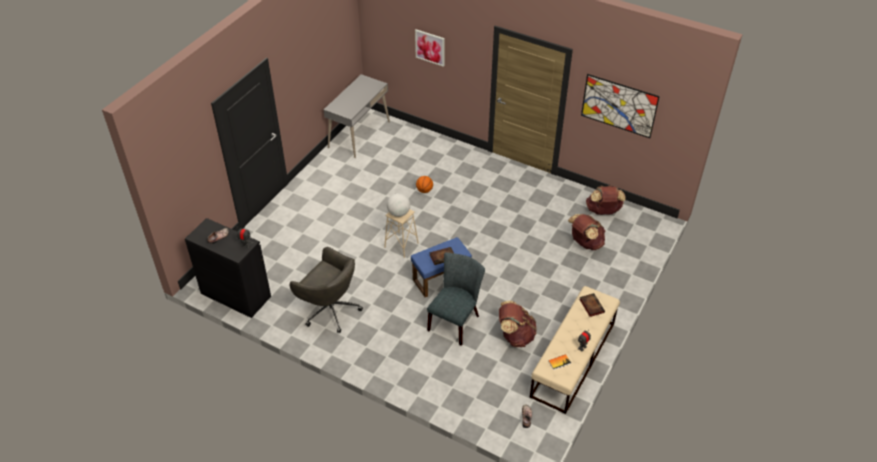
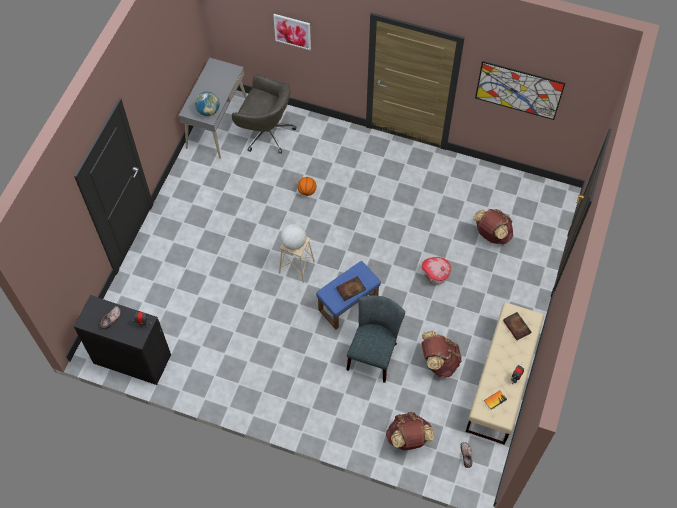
camera: 10 degrees left, 15 degrees up
(330, 309) = (238, 361): grey office chair -> grey office chair (266, 132)
(349, 109) = (208, 111): none -> globe
(526, 267) = (435, 275): none -> toy house
(603, 211) = (504, 190): brown backpack -> brown backpack (408, 439)

